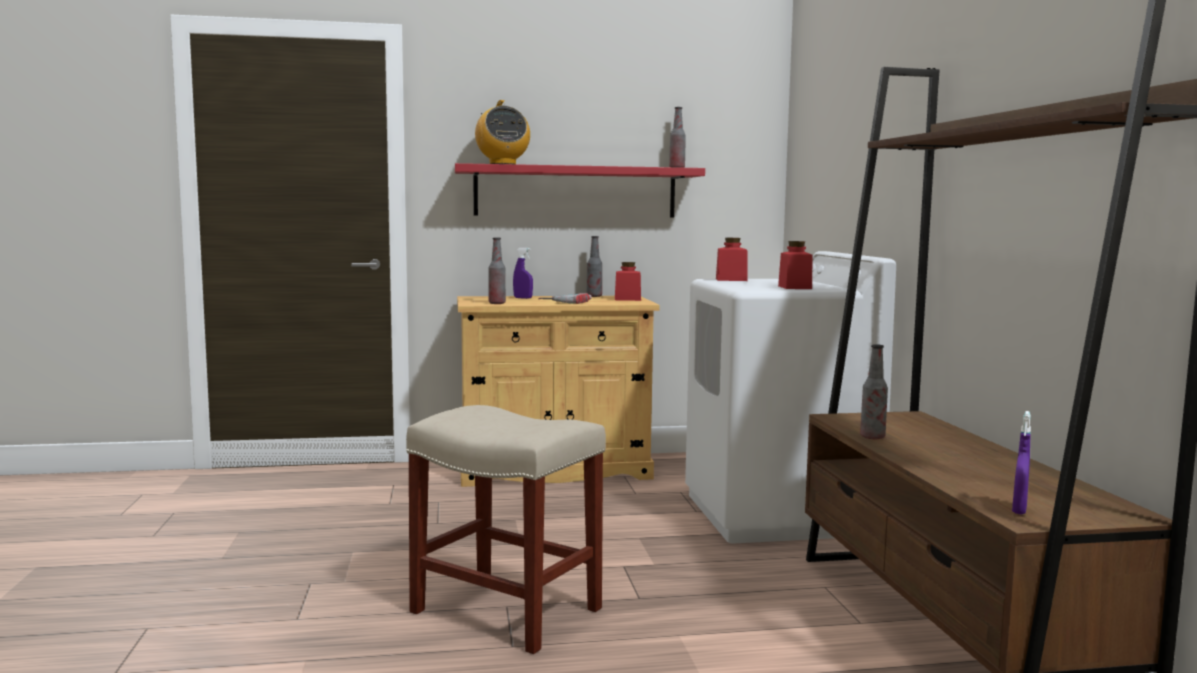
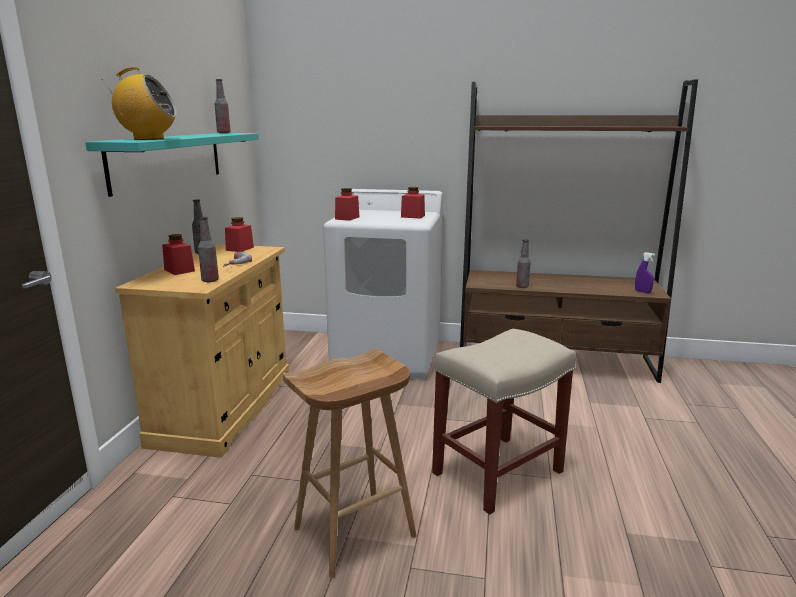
camera: 70 degrees left, 10 degrees up
(357, 553) = (354, 533): none -> brown stool
(523, 298) = (179, 270): purple spray bottle -> red jar
(575, 192) = (168, 160): red shelf -> turquoise shelf

